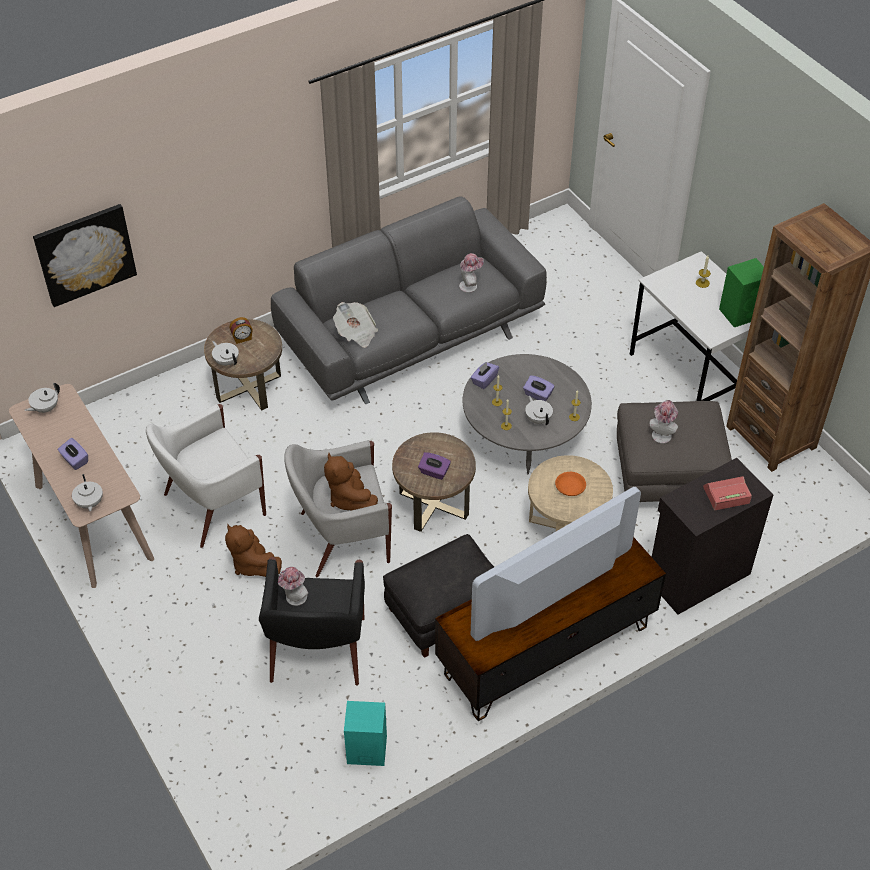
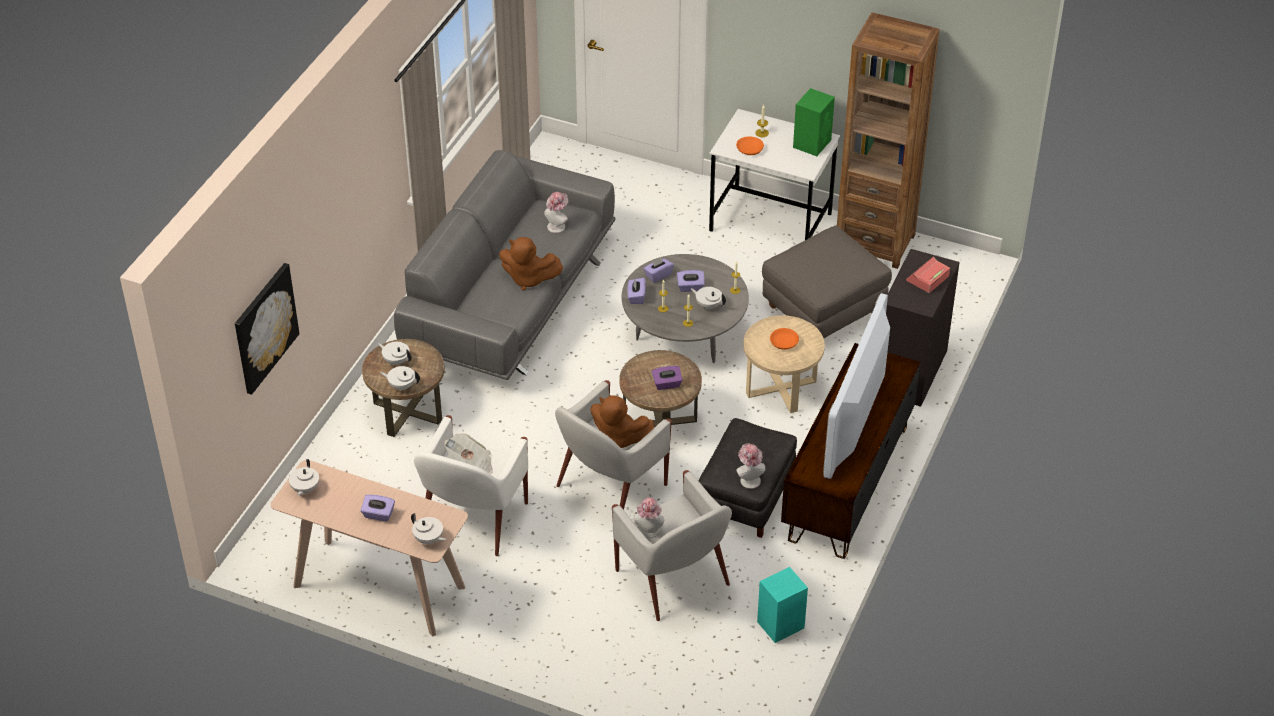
camera: 35 degrees left, 5 degrees down
(242, 338) = (396, 361): alarm clock -> white teapot
(252, 564) = (554, 545): brown plush toy -> brown plush toy (528, 278)
(317, 652) = (673, 579): black armchair -> white armchair
(356, 333) = (497, 308): newspaper -> newspaper (470, 464)
(520, 370) = (658, 275): none -> purple tissue box
(662, 433) = (820, 267): hat -> hat (749, 479)
(676, 292) = (749, 149): none -> orange bowl

